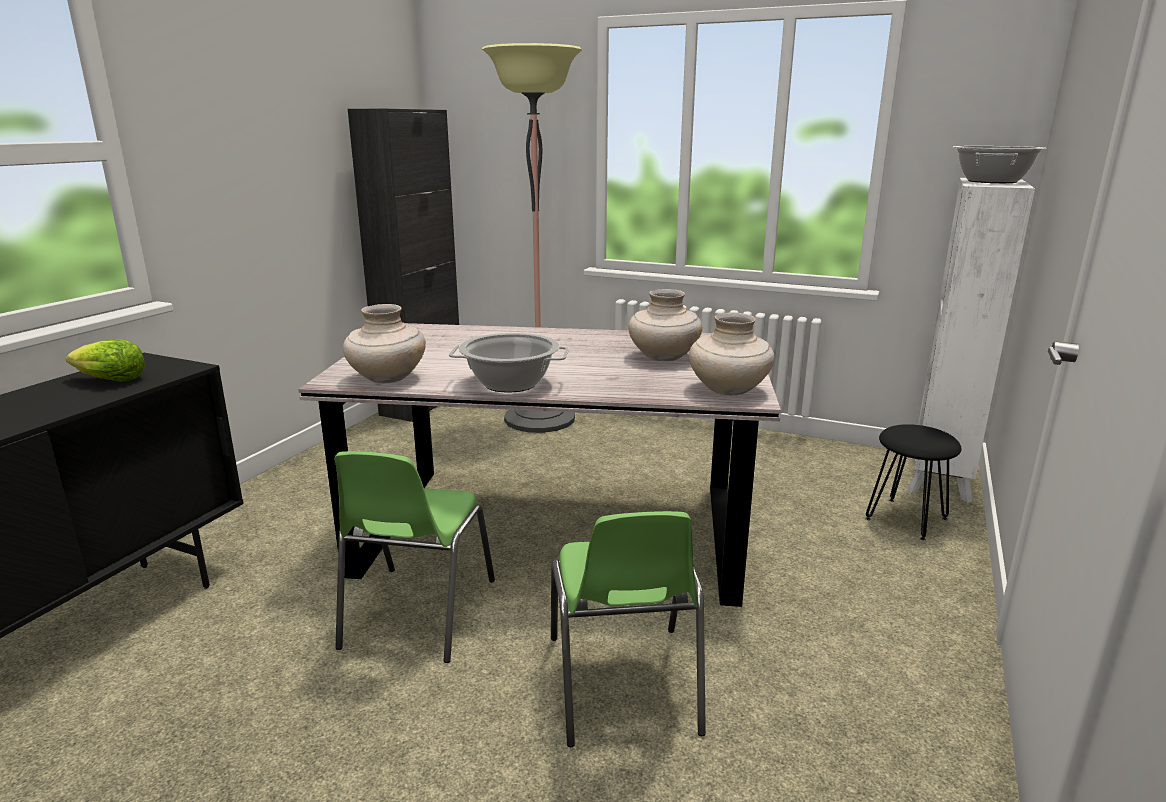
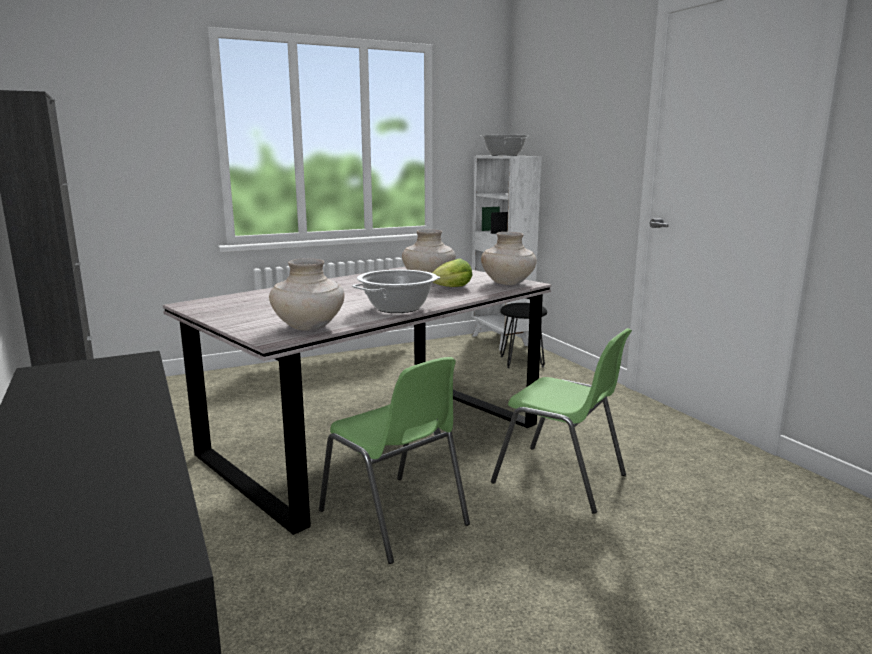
camera: 50 degrees left, 5 degrees down
(110, 380) = (90, 387): lettuce -> lettuce (451, 288)
(539, 419) = (216, 388): floor lamp -> none

